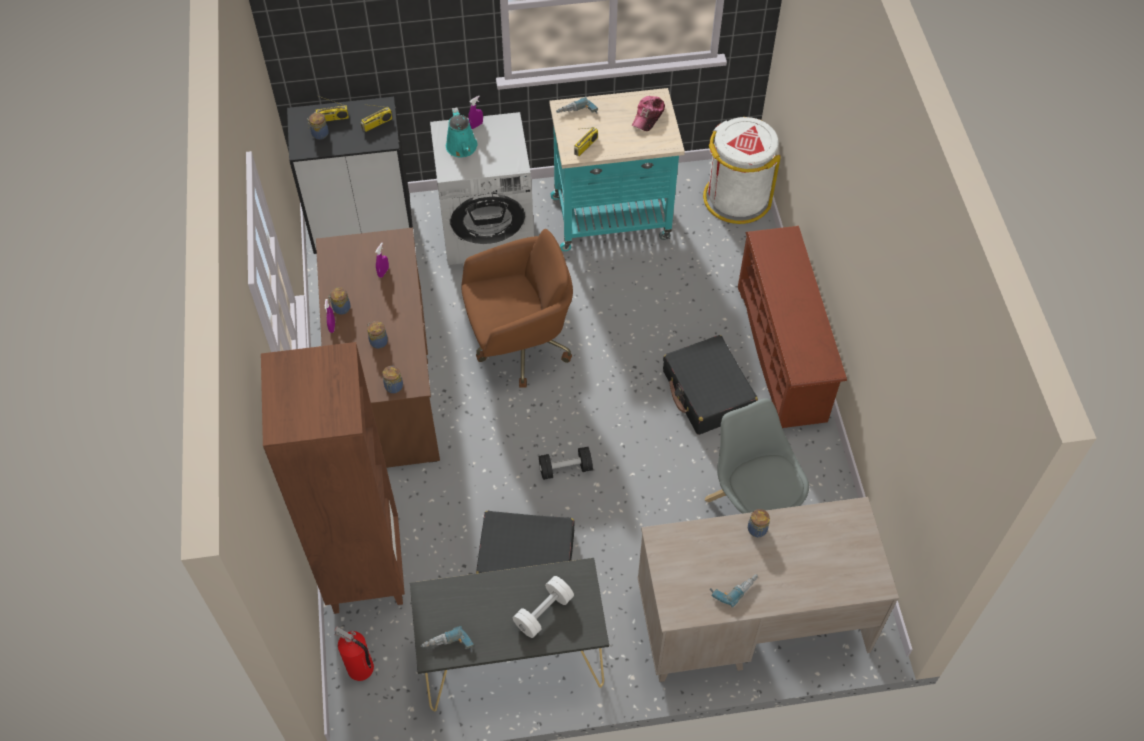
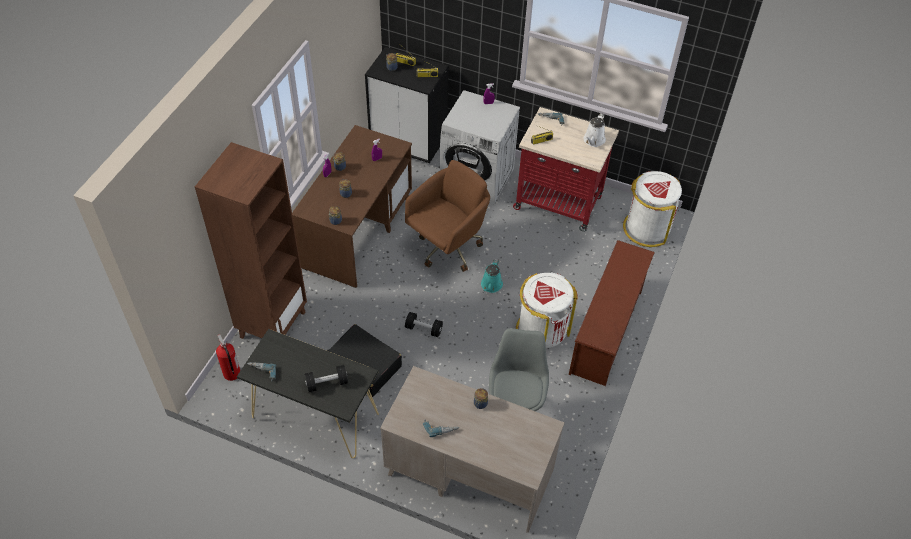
camera: 30 degrees right, 5 degrees down
(462, 148) = (470, 112): turquoise watering can -> turquoise watering can (491, 286)
(519, 349) = (447, 250): brown office chair -> brown office chair turned 60 degrees counterclockwise
(543, 612) = (327, 383): white dumbbell -> black dumbbell
(611, 217) = (558, 203): turquoise cart -> red cart
(648, 116) = (593, 141): cap -> white watering can
(707, 393) = (541, 330): black suitcase -> white trash can

